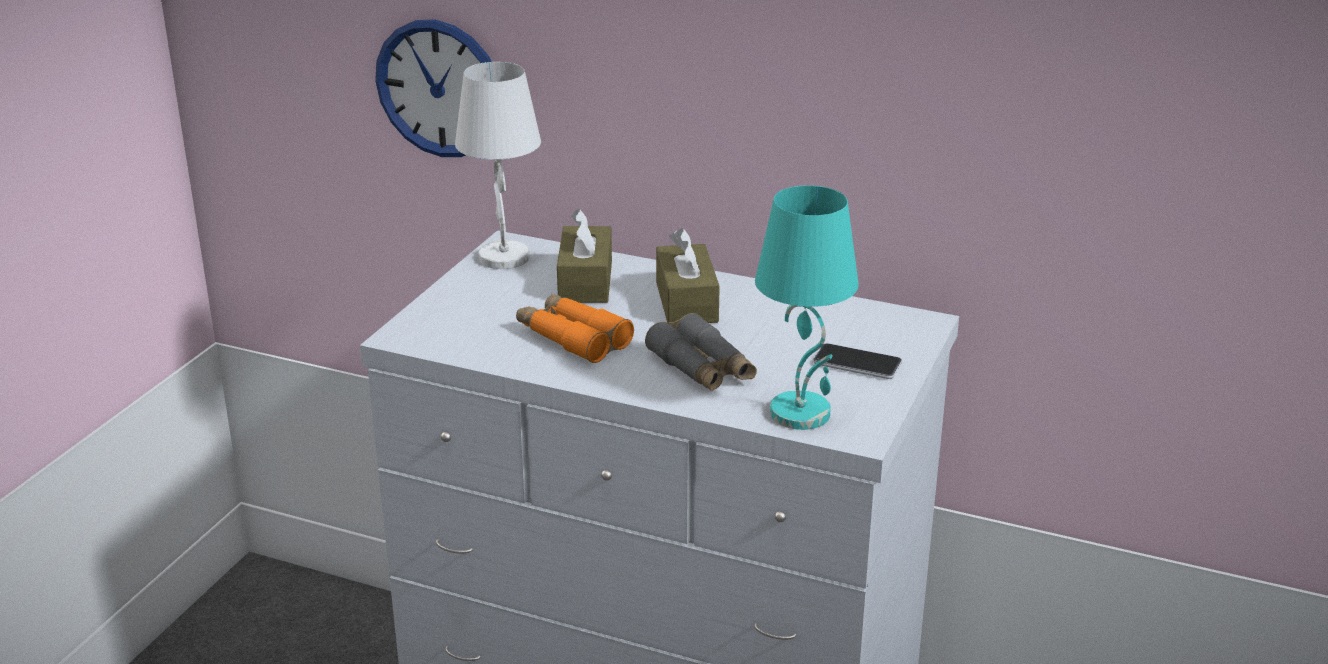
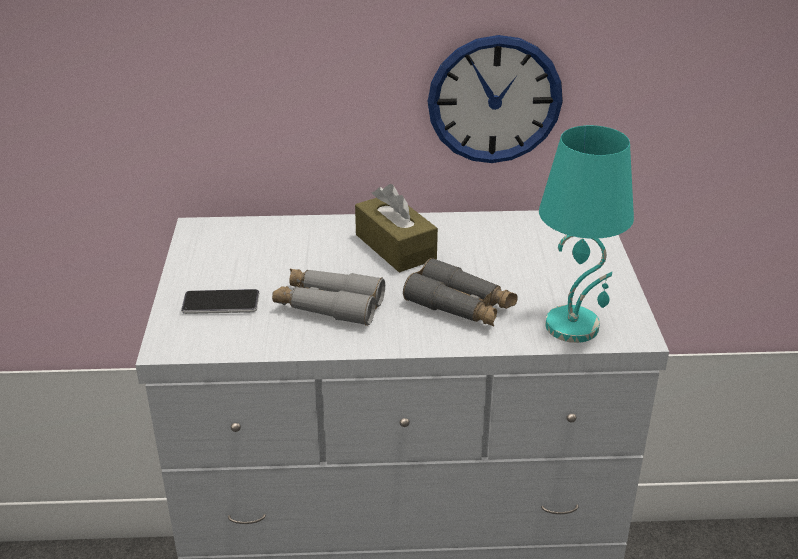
camera: 25 degrees left, 5 degrees up
(439, 88) = (98, 96): wall clock -> wall clock (494, 100)
(503, 257) = (204, 242): white table lamp -> none
(573, 338) = (329, 305): orange binoculars -> grey binoculars
(585, 281) = (295, 248): brown tissue box -> none
(857, 363) = (573, 268): phone -> phone (221, 303)

